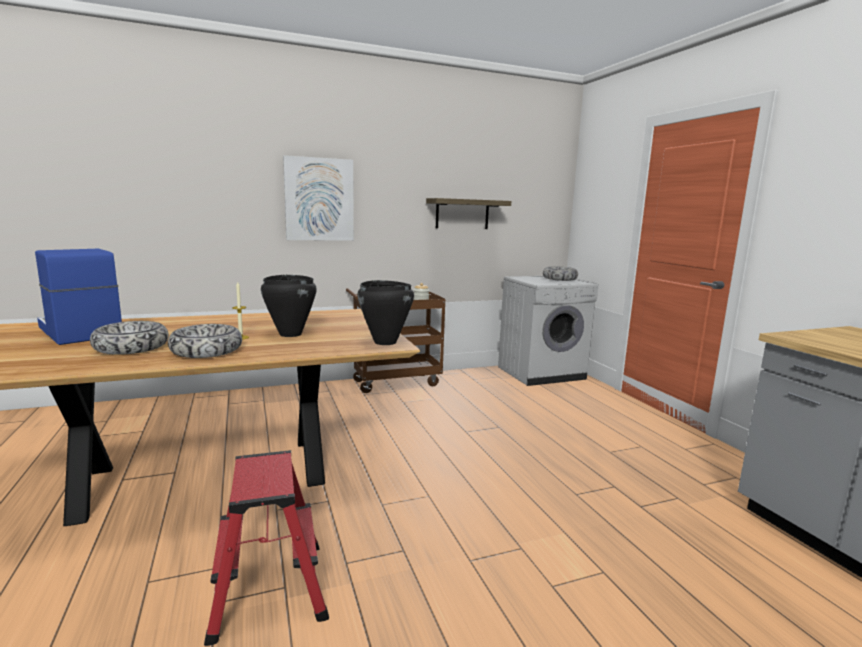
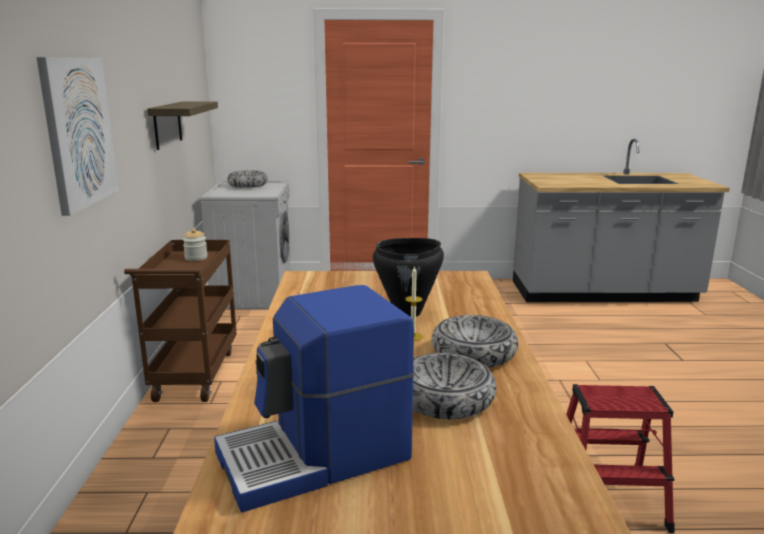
camera: 70 degrees left, 5 degrees up
(385, 342) = (459, 278): black cooking pot -> none

